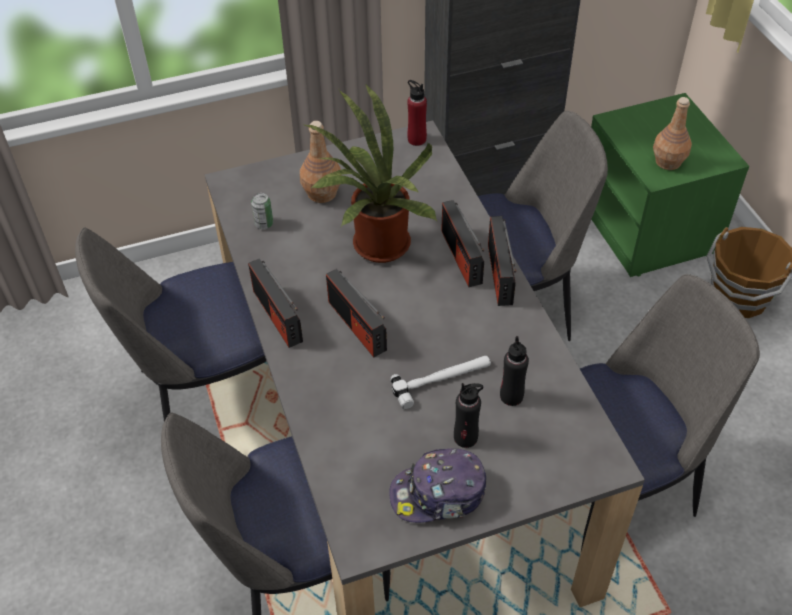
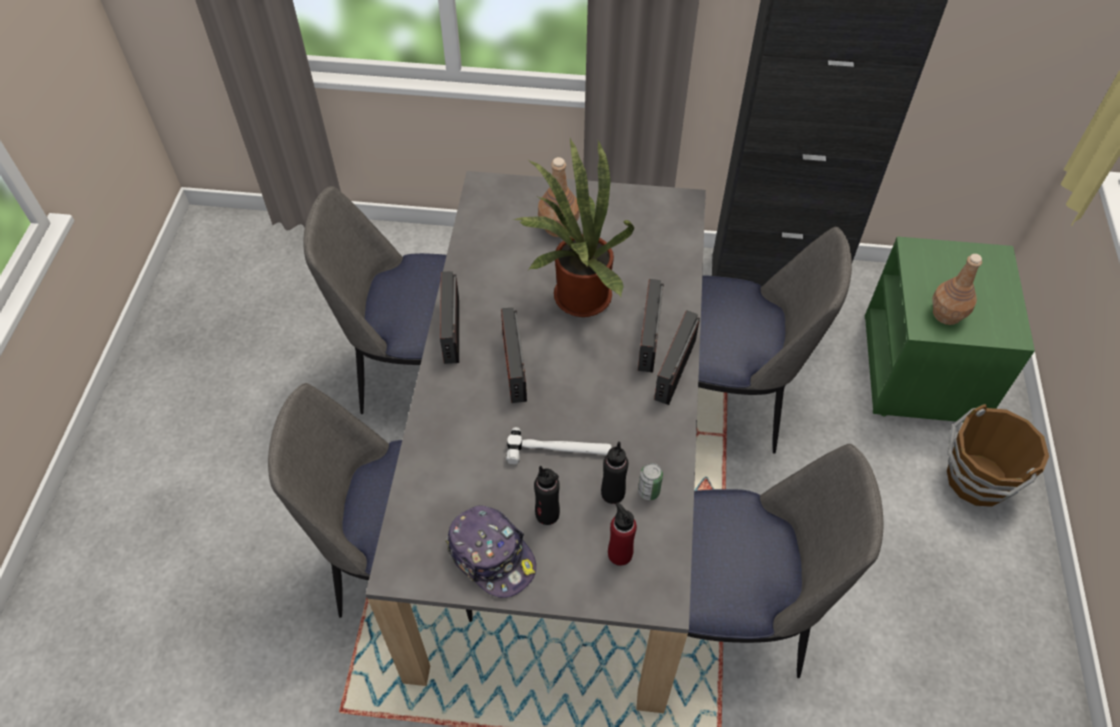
camera: 25 degrees right, 5 degrees up
(264, 224) = (490, 237): can -> can (648, 491)
(416, 139) = (678, 204): red bottle -> red bottle (620, 554)
(439, 494) = (492, 556): cap -> cap turned 150 degrees counterclockwise

